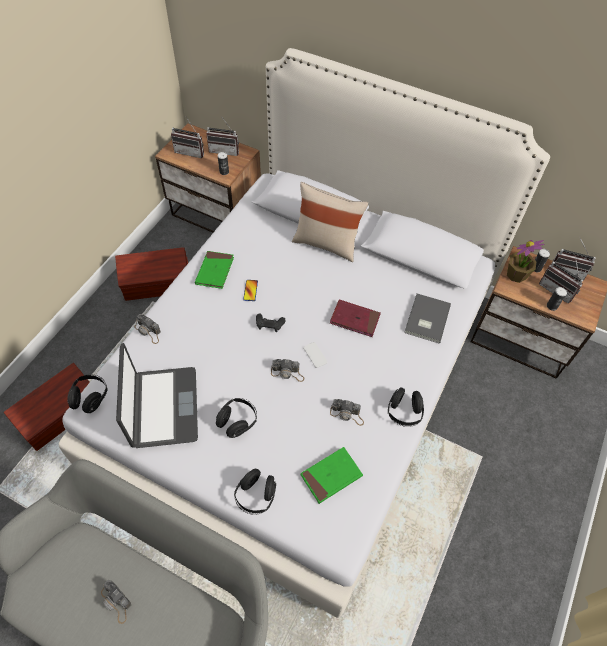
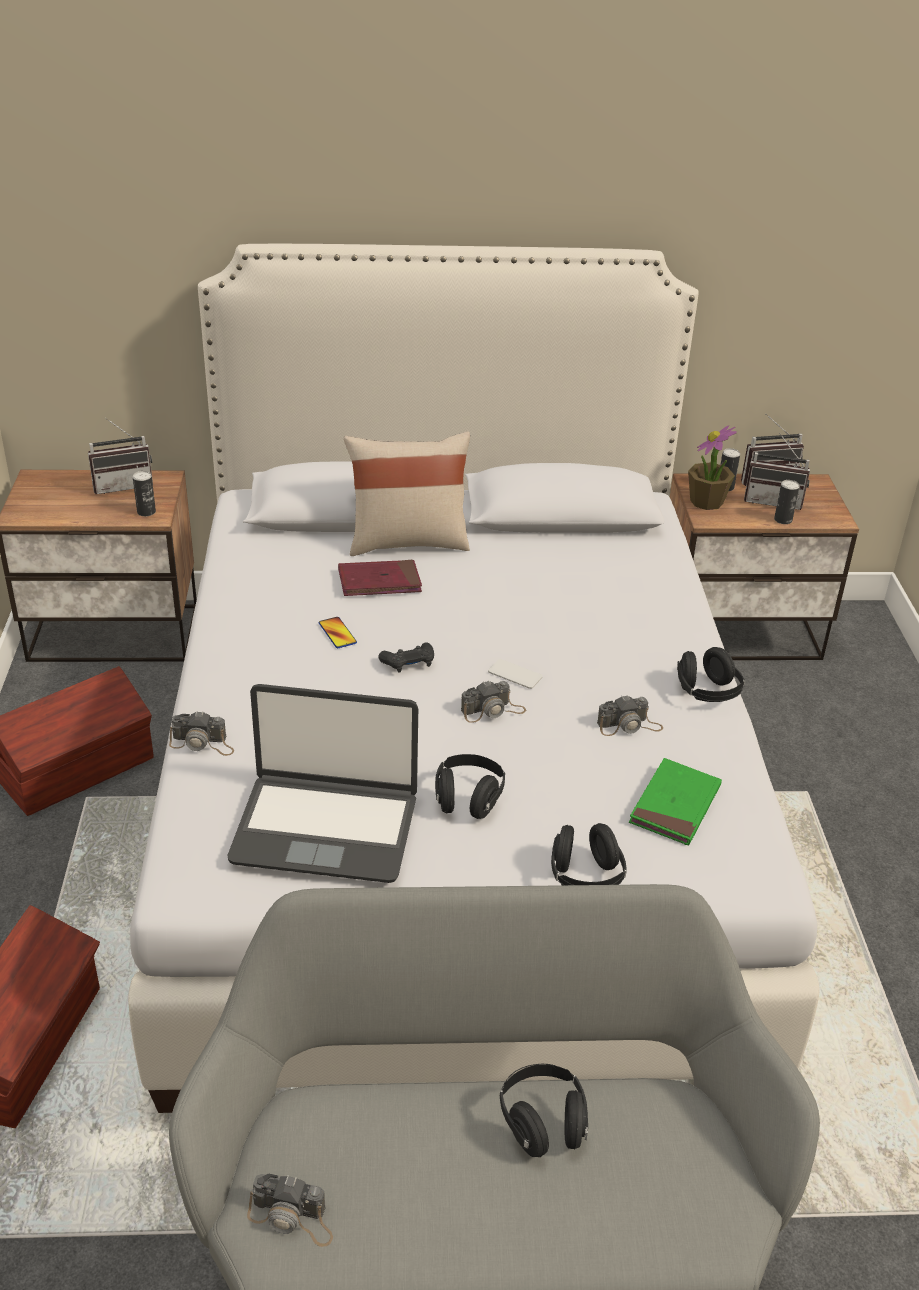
camera: 30 degrees left, 20 degrees down
(90, 397) = (172, 870): black headphones -> black headphones (543, 1123)
(116, 602) = (463, 1155): camera -> camera (292, 1218)
(163, 408) = (325, 828): laptop -> laptop turned 135 degrees clockwise
(191, 151) = (60, 502): radio -> none
(215, 271) = (252, 629): green book -> none
(355, 319) = (535, 614): red book -> red book (379, 582)
(425, 319) = (637, 580): grey book -> none

